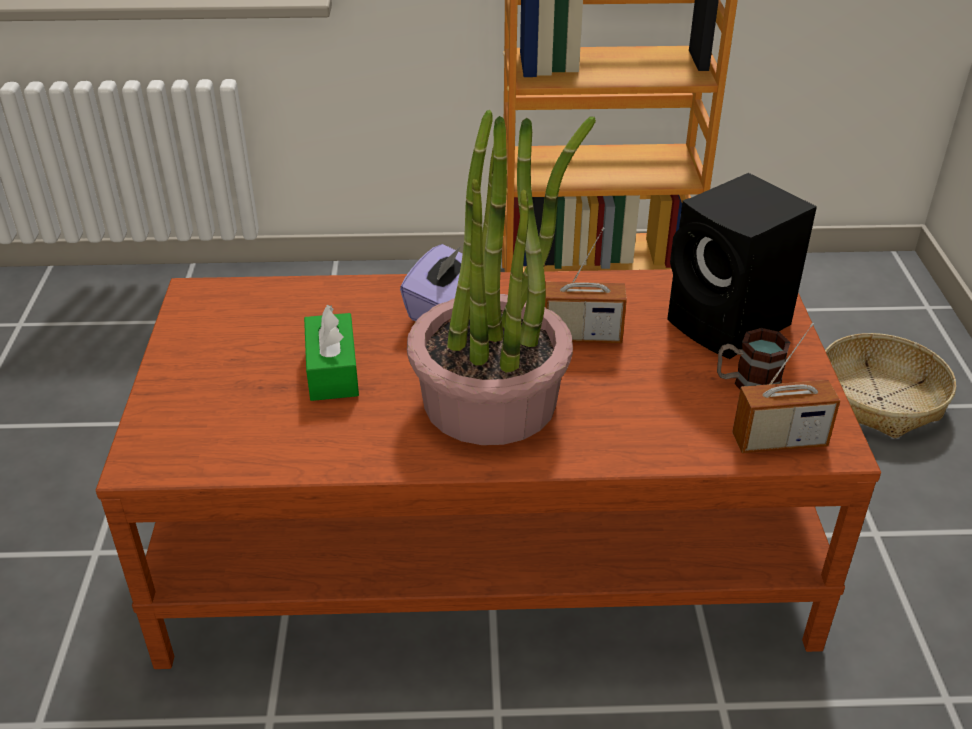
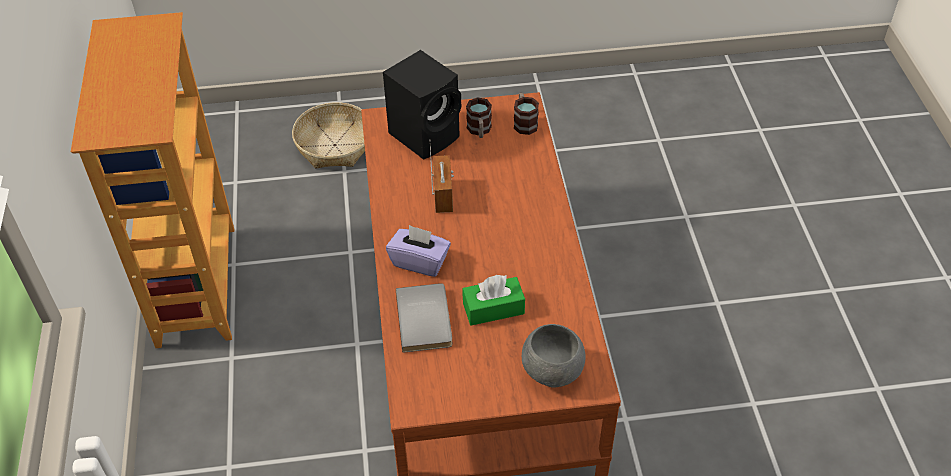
camera: 95 degrees left, 10 degrees up
(187, 419) = (551, 372): none -> grey bowl
(334, 310) = (426, 319): none -> grey book
(491, 400) = (509, 231): potted plant -> none
(779, 441) = (524, 122): radio -> mug

